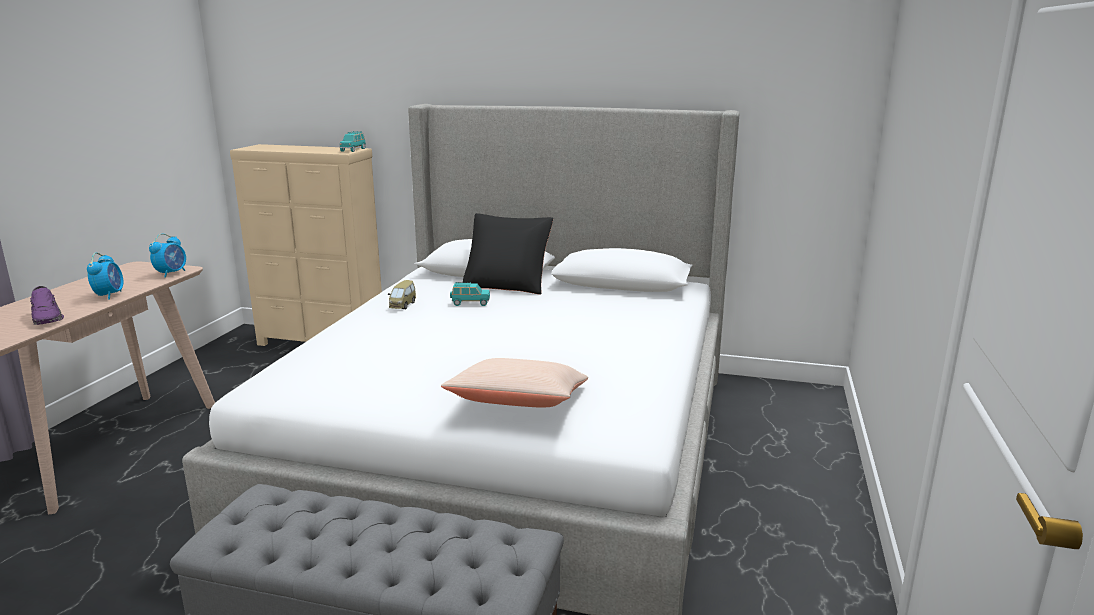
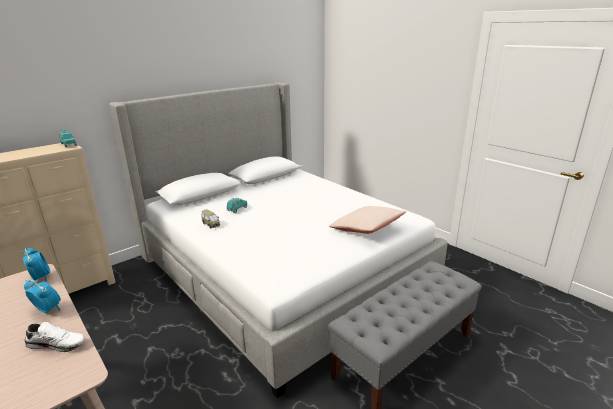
camera: 55 degrees left, 5 degrees up
(48, 317) = (57, 343): purple shoe -> white shoe
(508, 284) = (225, 195): black pillow -> none

